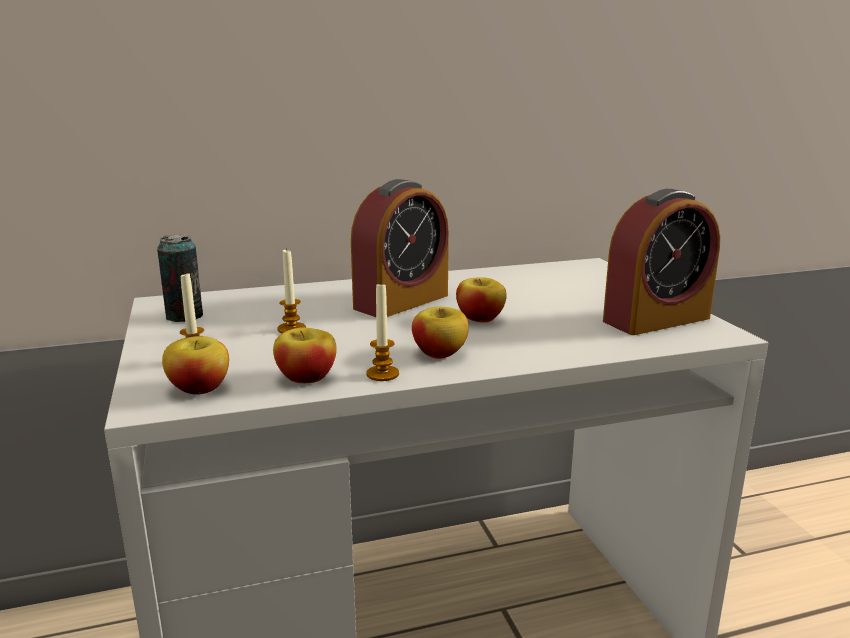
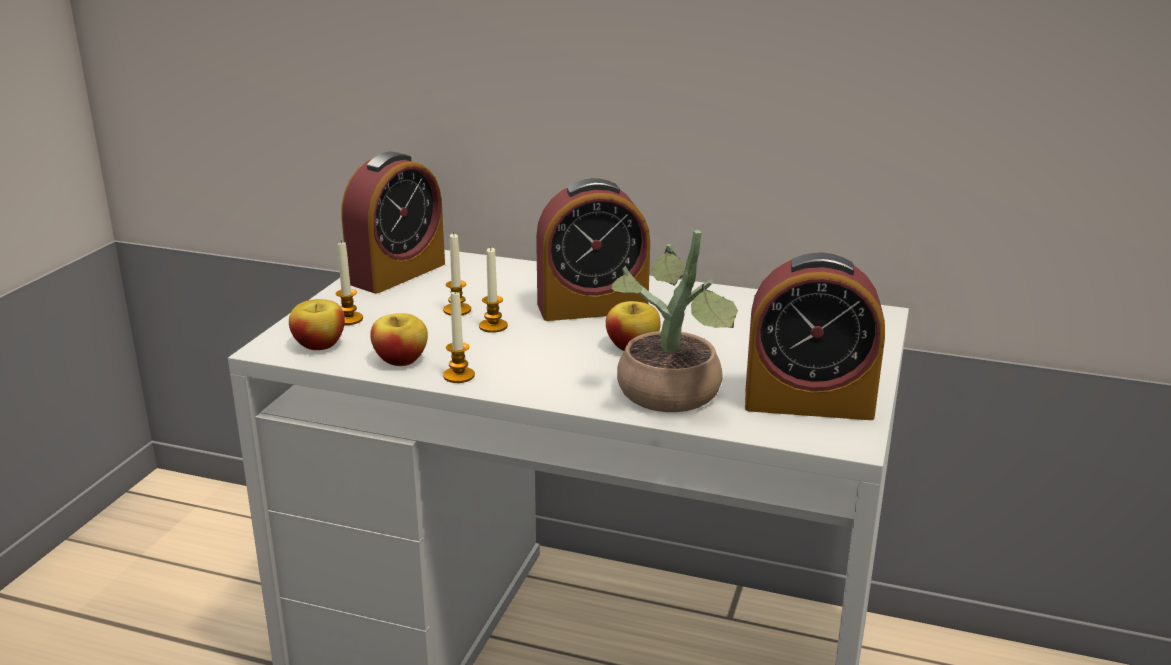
camera: 35 degrees right, 5 degrees up
(184, 316) = (397, 273): can -> alarm clock
(345, 332) = (493, 326): none -> candle
(440, 353) = (535, 371): apple -> none
(572, 342) = (672, 398): none -> potted plant

